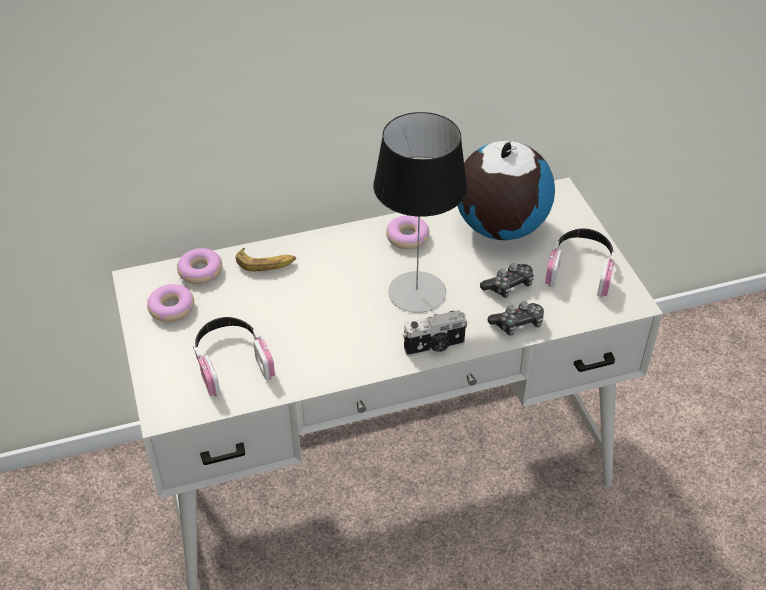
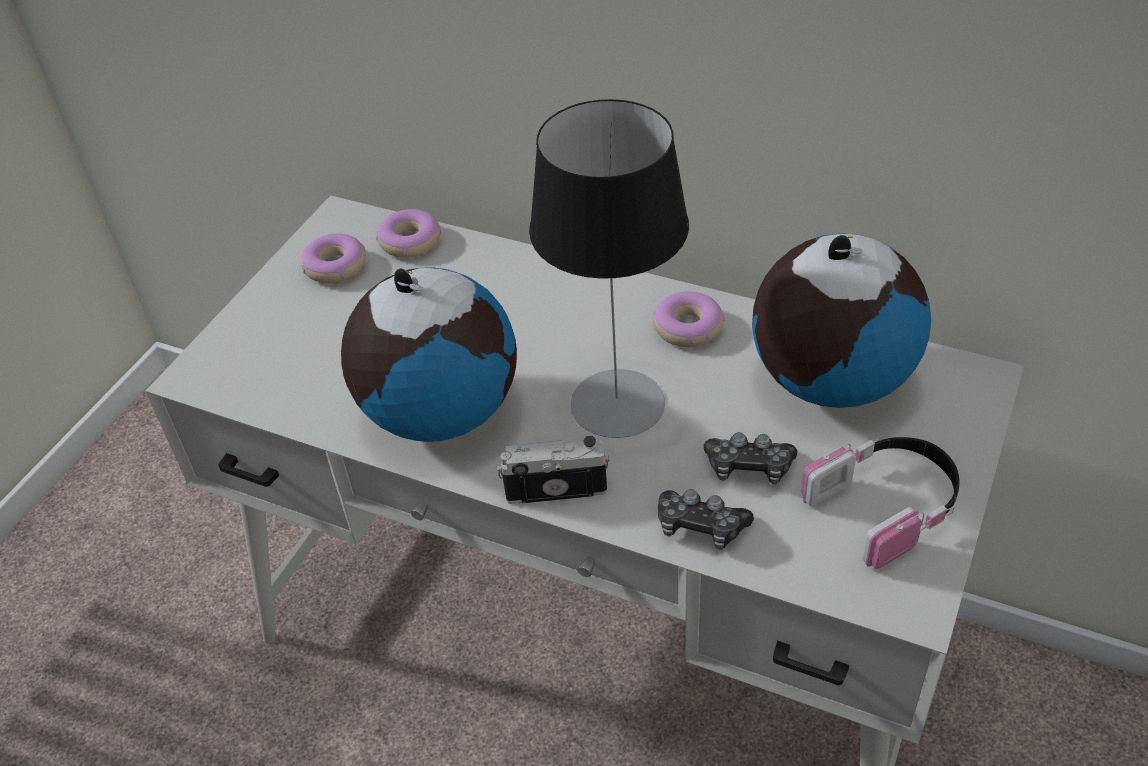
camera: 45 degrees right, 0 degrees up
(231, 361) = (319, 360): headphones -> none
(266, 263) = (487, 269): banana -> none
(333, 347) = (440, 412): none -> globe
(435, 347) = (556, 488): camera -> camera turned 150 degrees clockwise

